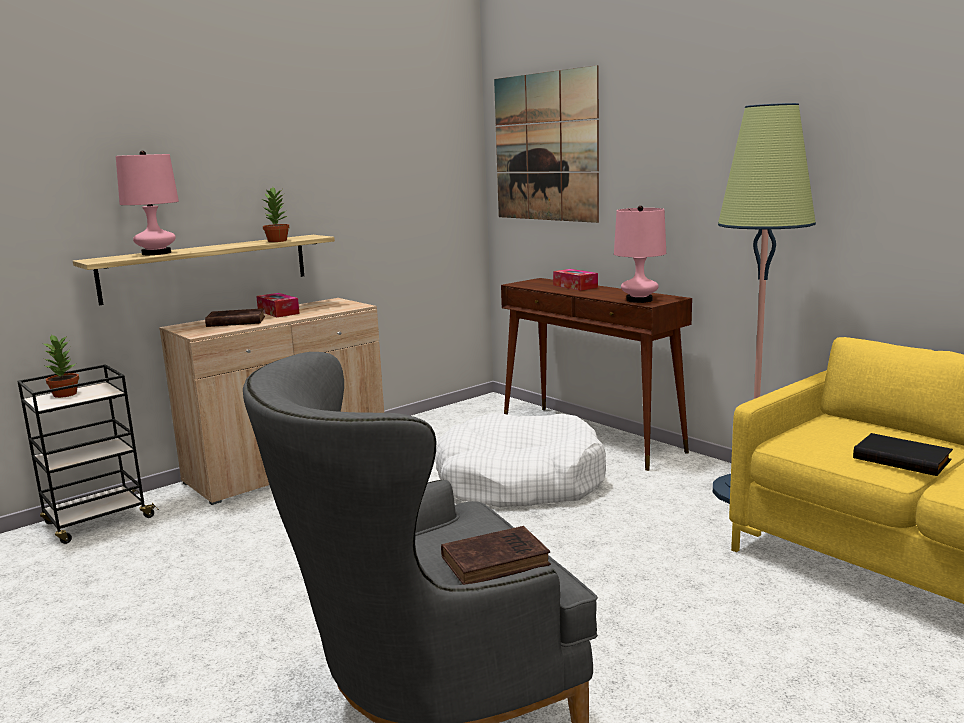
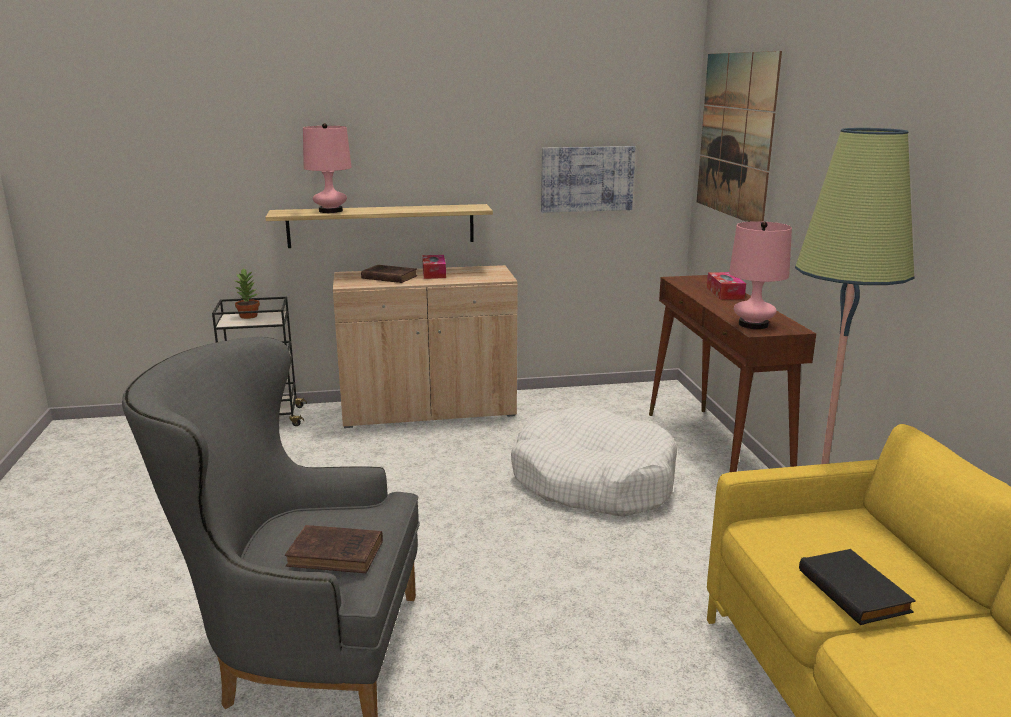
camera: 30 degrees right, 5 degrees up
(278, 241) = (440, 209): potted plant -> none
(402, 202) = (587, 179): none -> picture

